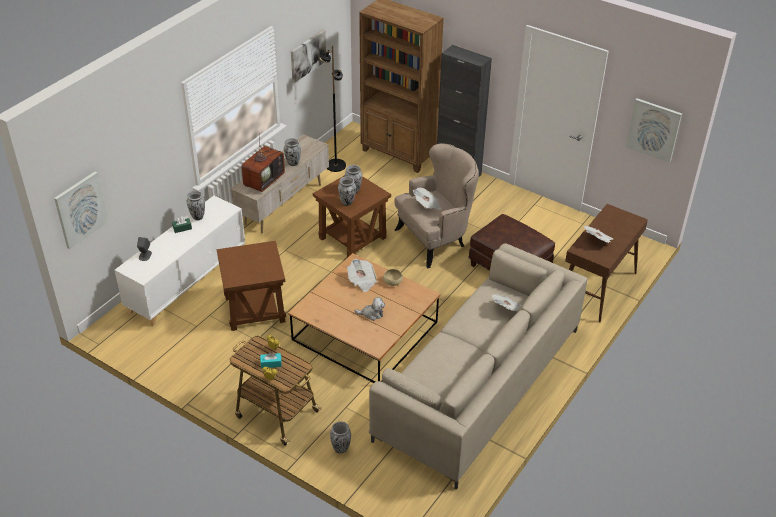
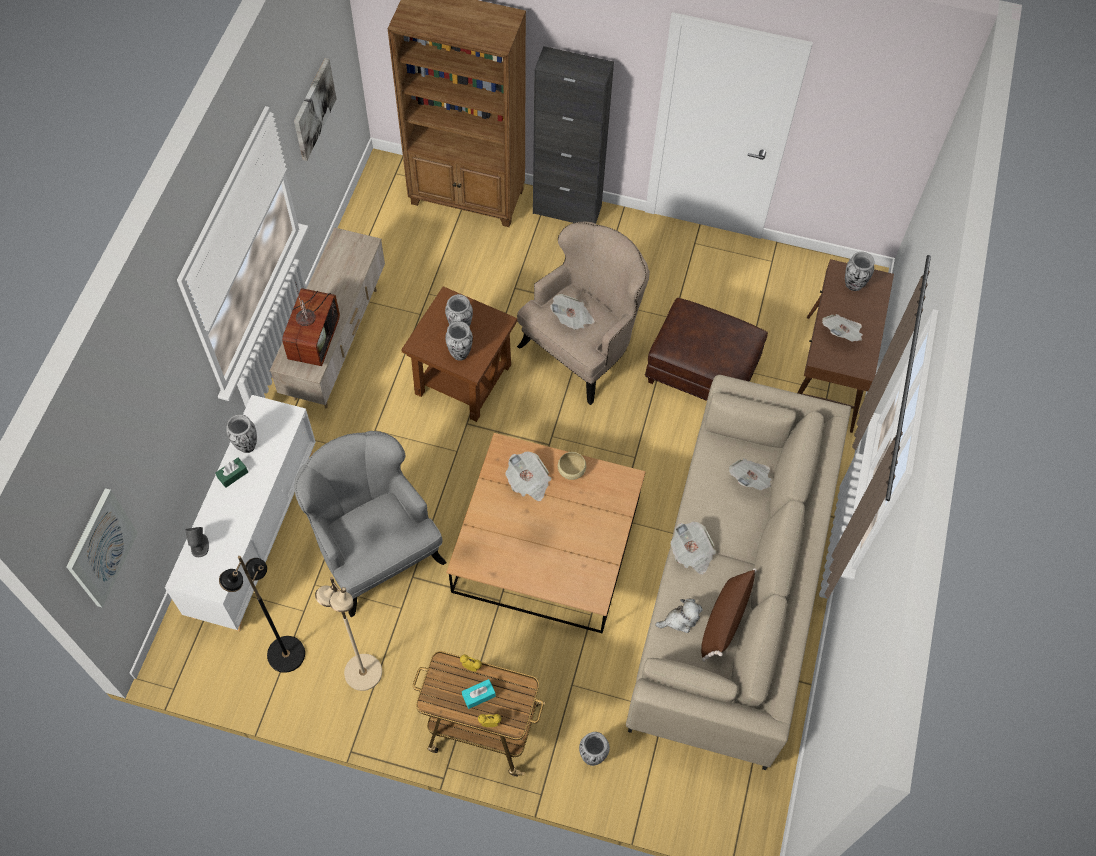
camera: 20 degrees left, 20 degrees up
(215, 366) = (362, 673): none -> beige floor lamp
(255, 308) = (376, 552): brown side table -> grey armchair
(293, 163) = (343, 292): vase -> vase (853, 285)
(335, 165) = (383, 245): black floor lamp -> black floor lamp (285, 654)
(372, 314) = (565, 538): plush toy -> plush toy (680, 620)
(449, 336) = (692, 553): none -> newspaper
(454, 376) = (724, 620): none -> brown pillow
(653, 129) = (883, 139): picture -> none

